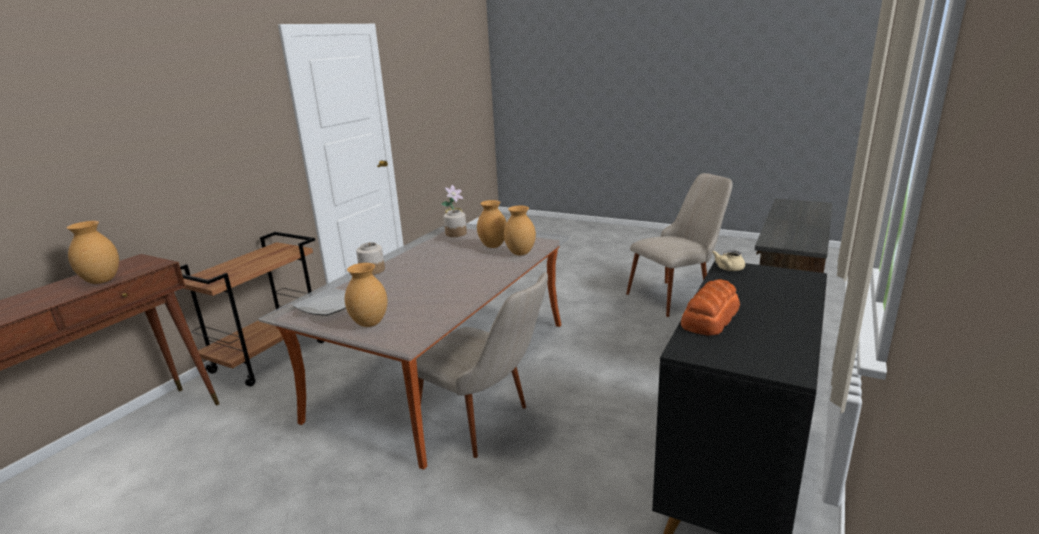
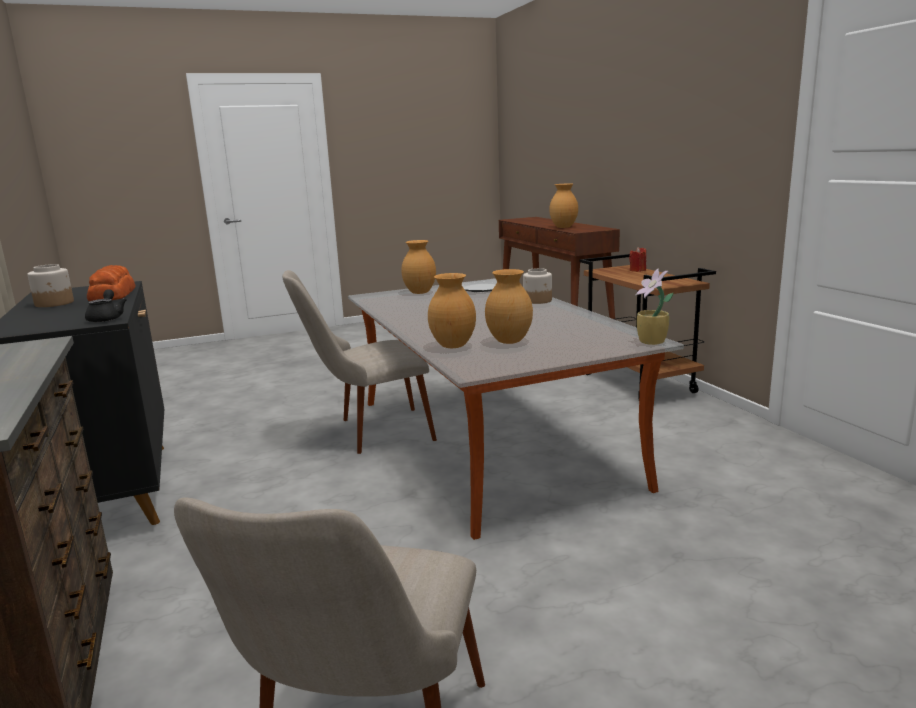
camera: 130 degrees right, 5 degrees down
(216, 270) = (637, 270): none -> red candle
(456, 233) = (605, 336): jar -> jar (54, 303)
(728, 269) = (107, 318): beige teapot -> black teapot

